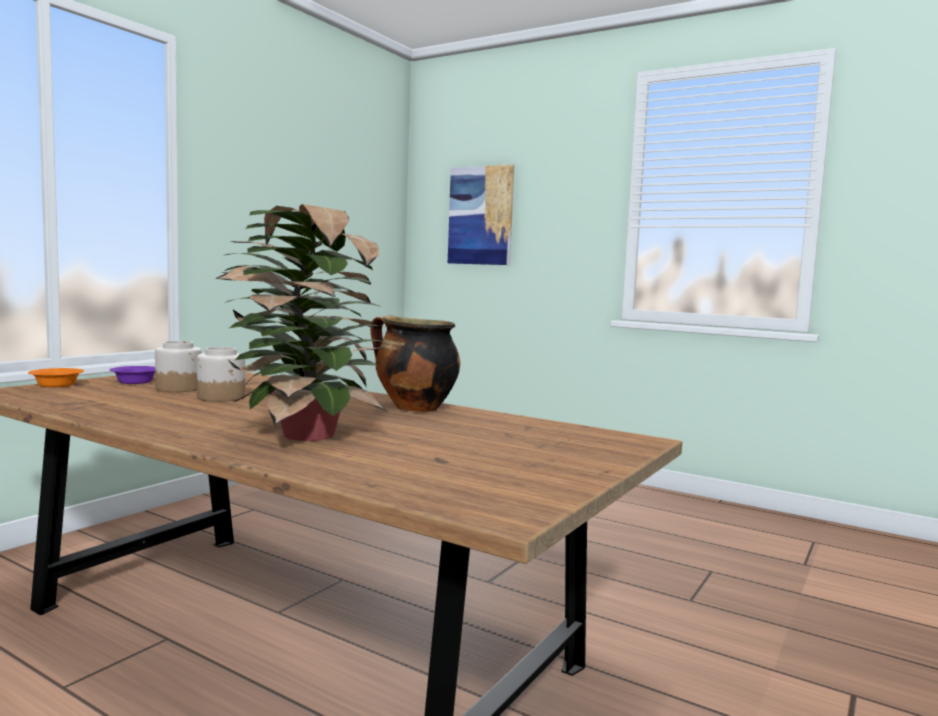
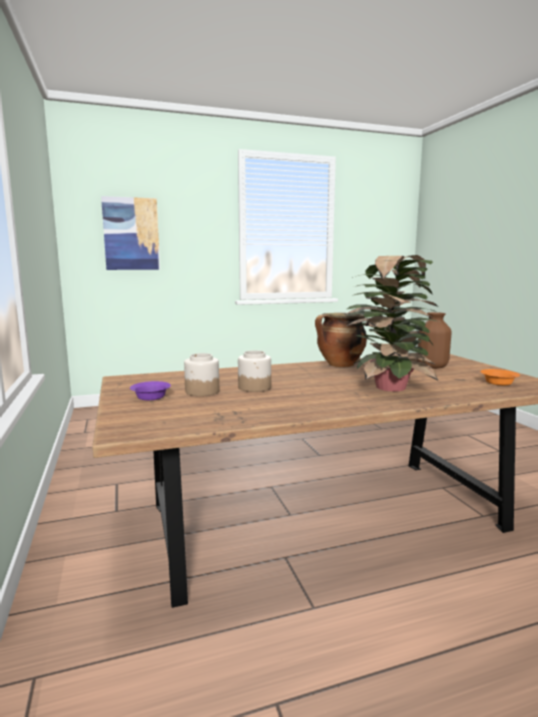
camera: 50 degrees left, 5 degrees up
(57, 385) = (123, 416): orange bowl -> orange bowl (499, 383)
(512, 442) = (432, 367): none -> brown vase

